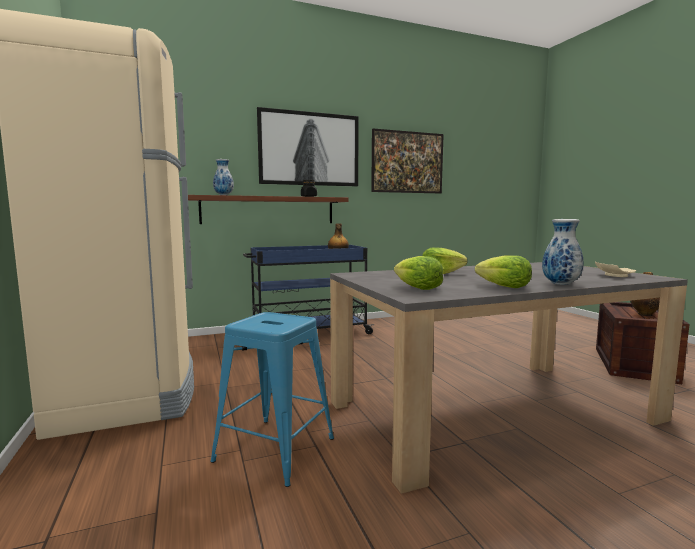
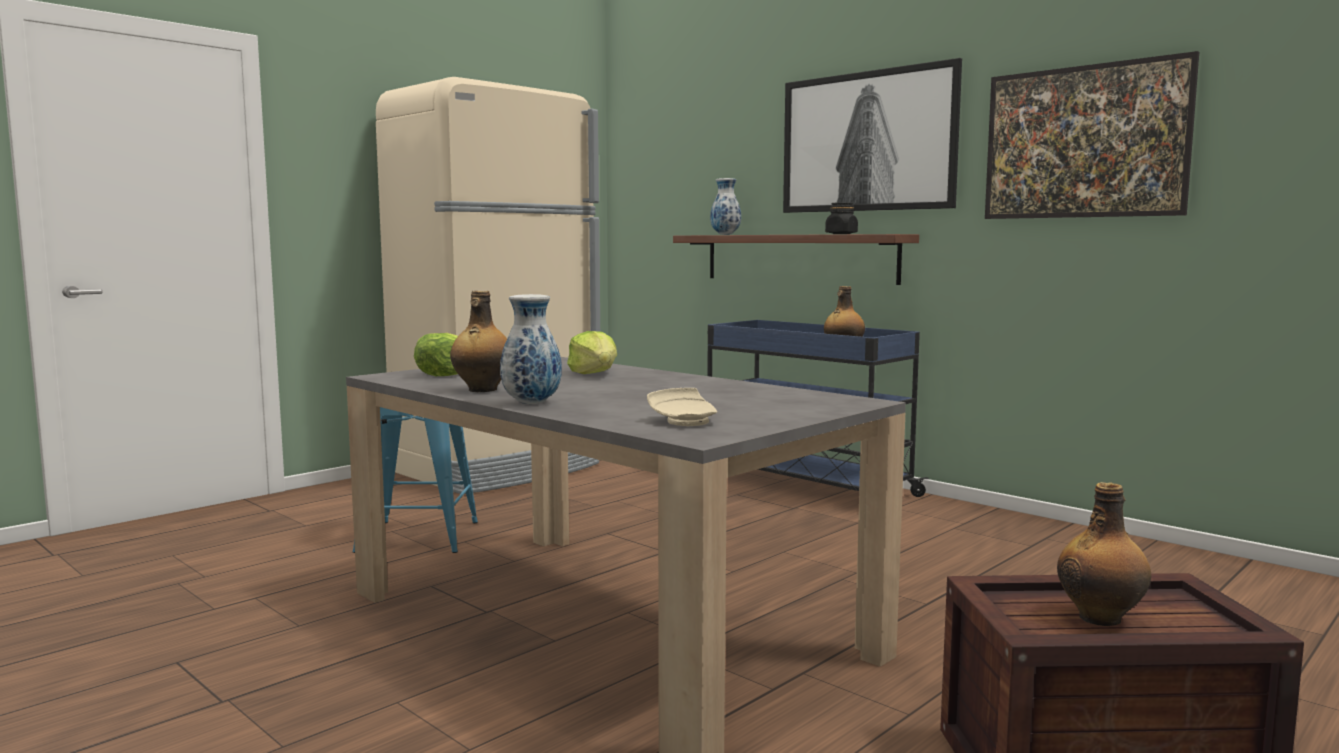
camera: 65 degrees right, 0 degrees up
(504, 287) = (482, 390): lettuce -> bottle

